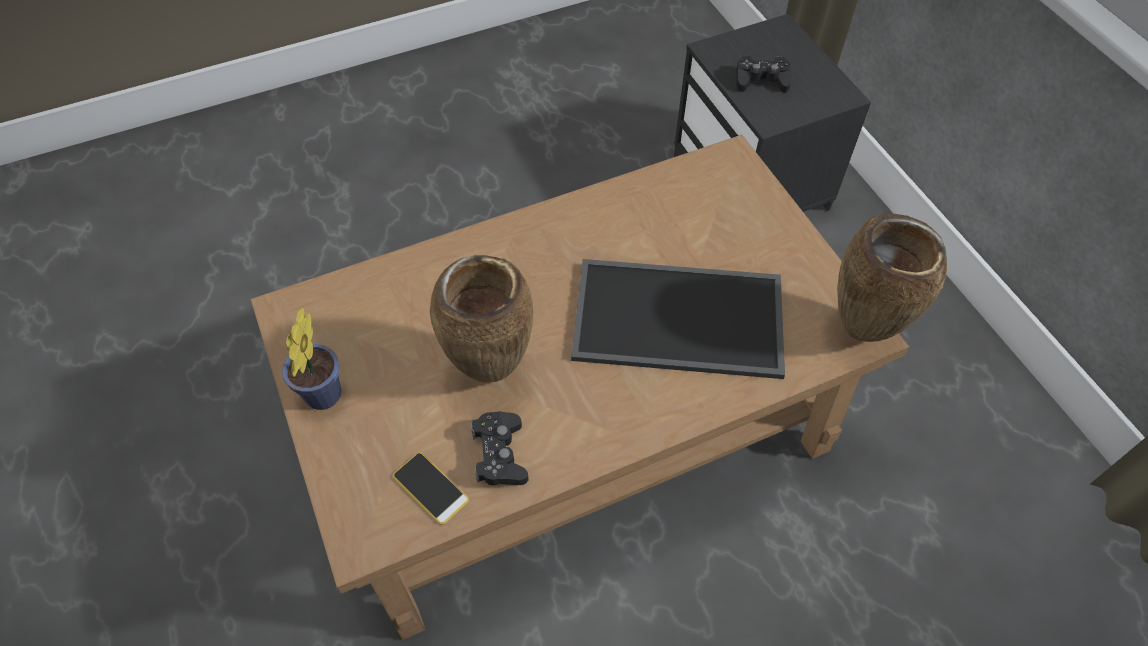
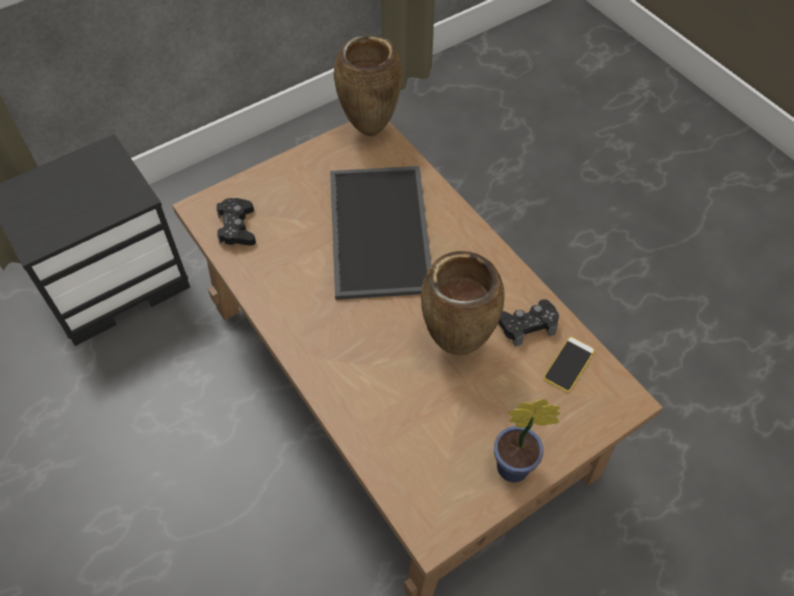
camera: 100 degrees left, 0 degrees up
(761, 80) = (82, 205): black game controller -> black game controller (237, 227)

